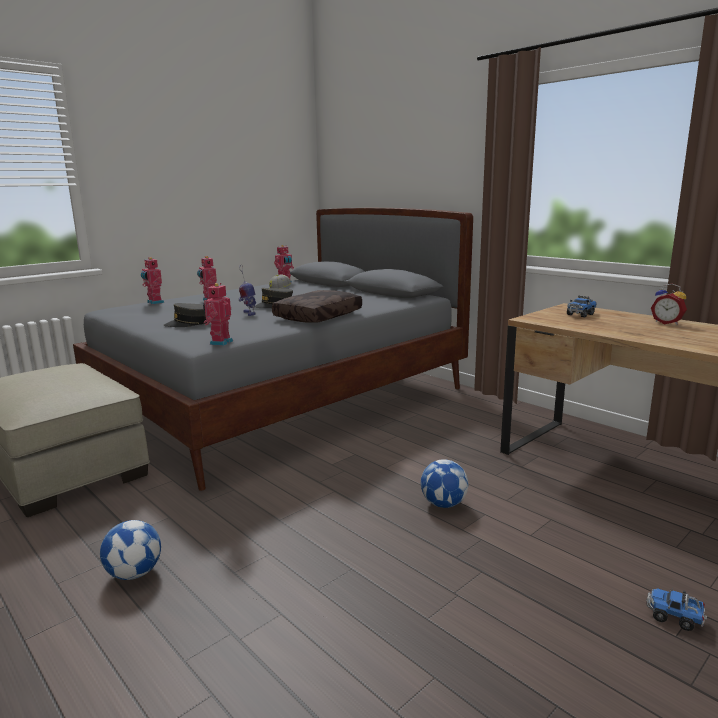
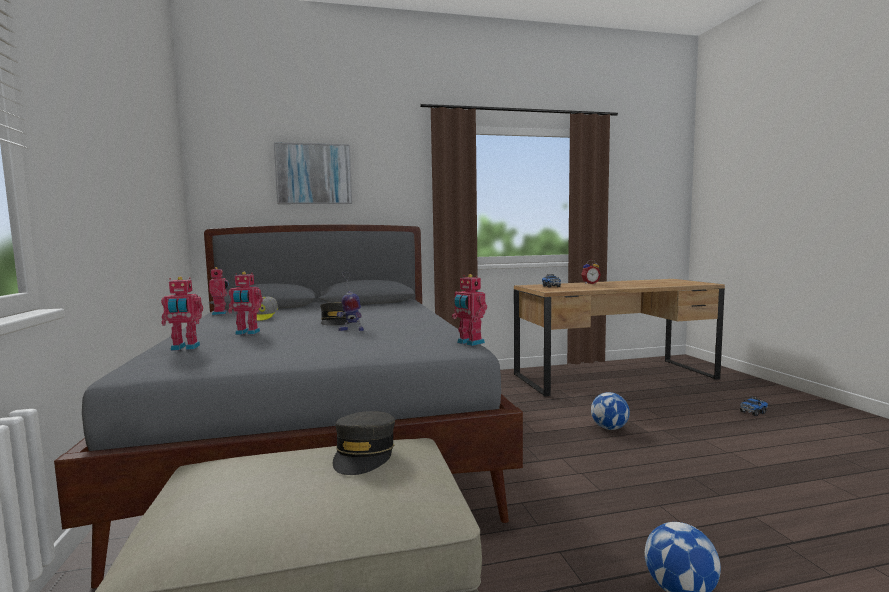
camera: 60 degrees left, 10 degrees down
(189, 323) = (354, 345): grey cap -> grey cap (364, 454)
(319, 316) = (419, 318): brown pillow -> none
(392, 154) = (314, 174): none -> picture

